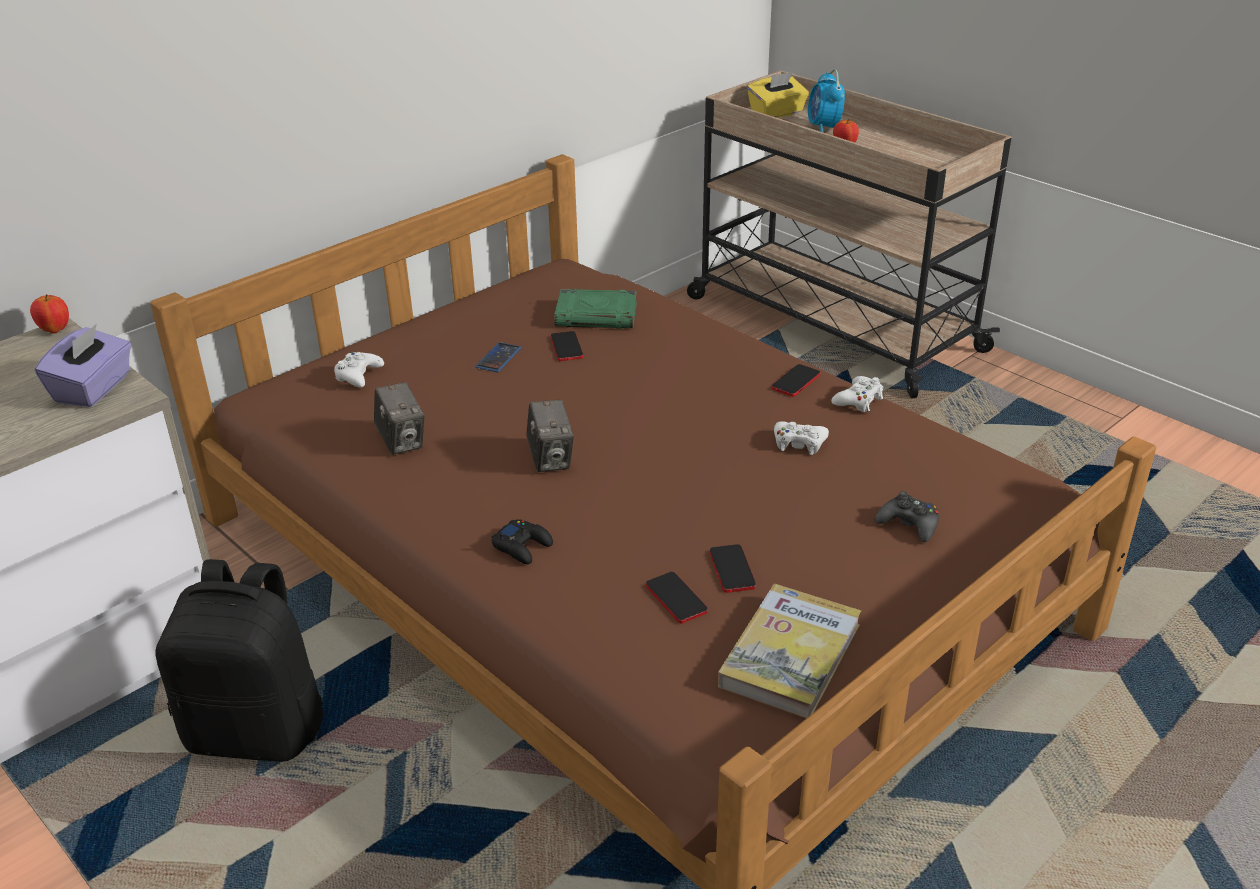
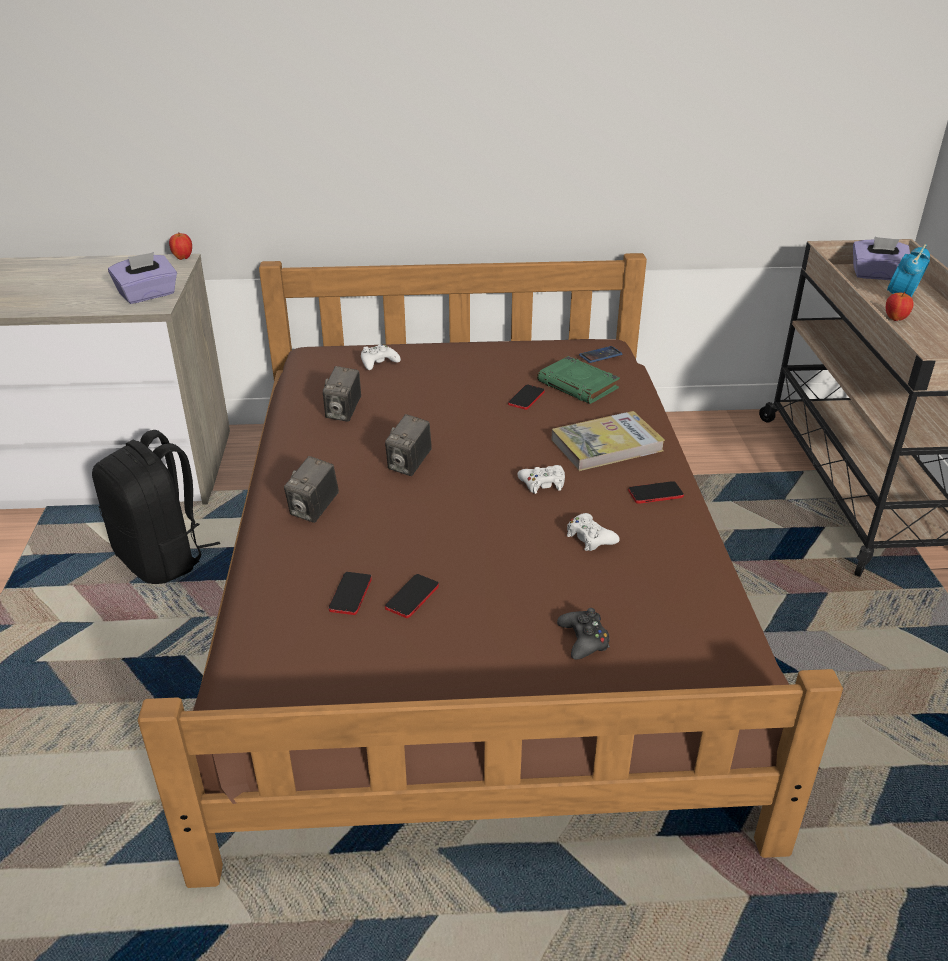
camera: 40 degrees right, 0 degrees up
(498, 358) = (473, 386): phone -> phone (600, 355)
(523, 546) = (314, 510): black game controller -> camera
(777, 113) = (876, 275): yellow tissue box -> purple tissue box
(790, 655) = (362, 675): book -> book (606, 445)
(858, 400) = (685, 530): white game controller -> white game controller (543, 484)

